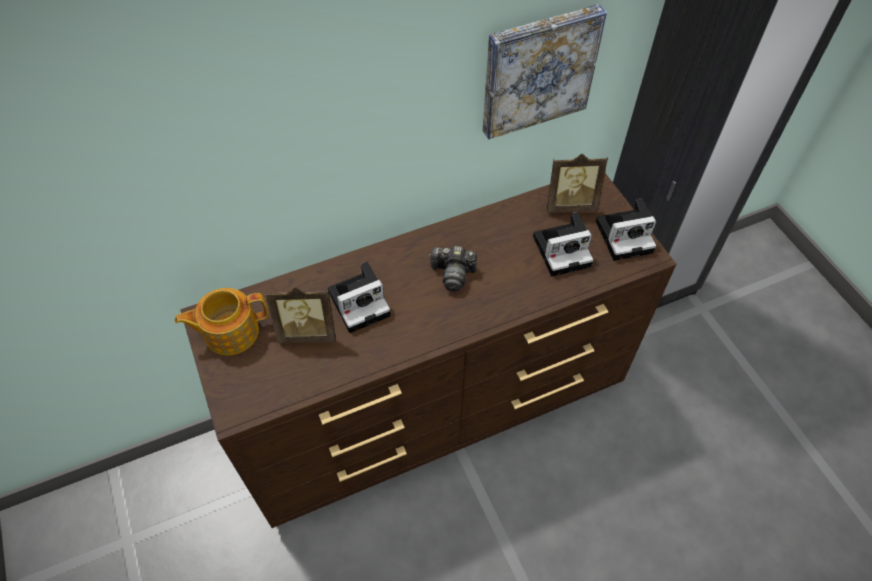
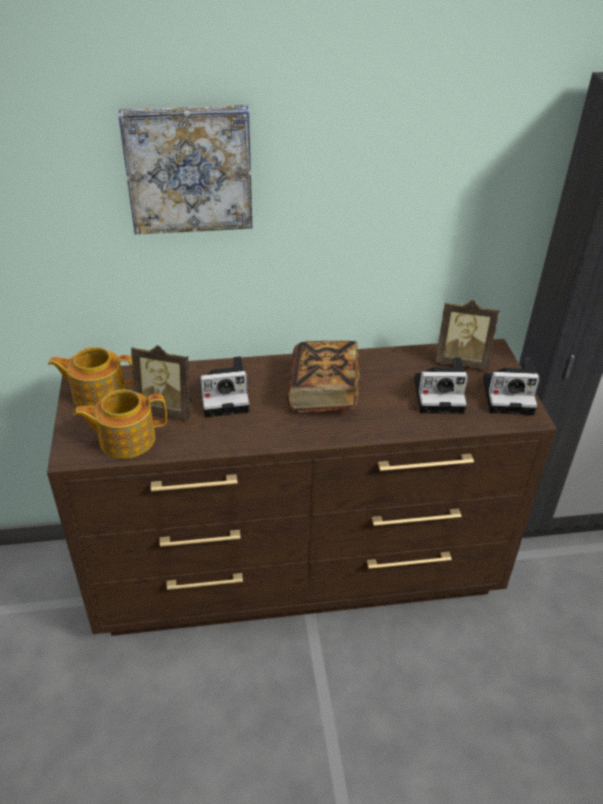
camera: 15 degrees right, 15 degrees down
(281, 380) = (126, 439): none -> teapot
(453, 274) = (323, 392): camera -> book
(537, 70) = (437, 207): picture -> picture (189, 168)

